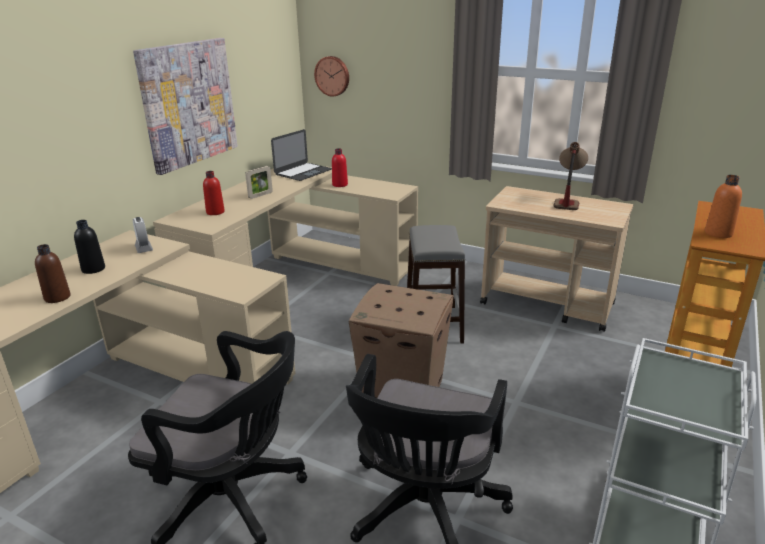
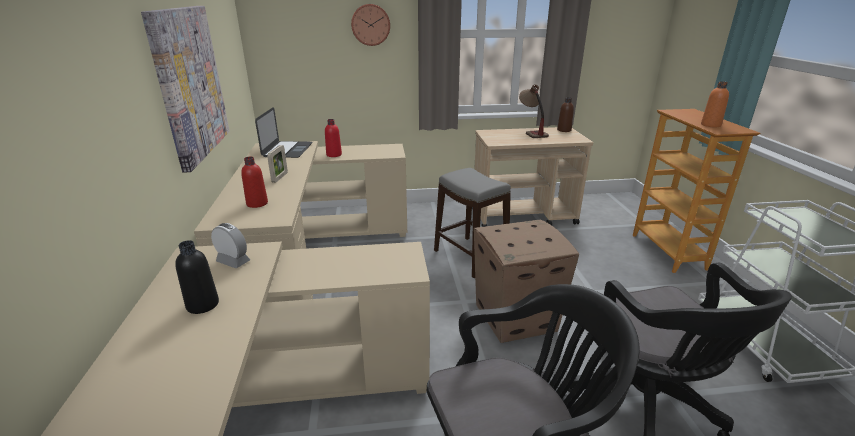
camera: 35 degrees left, 0 degrees up
(57, 297) = (208, 356): brown bottle -> brown bottle (564, 130)
(332, 76) = (284, 51): wall clock -> wall clock (370, 25)

